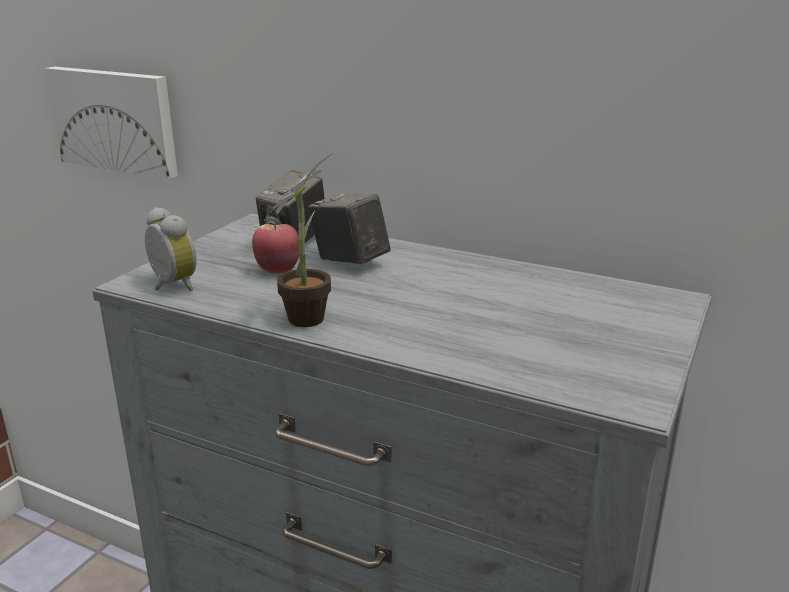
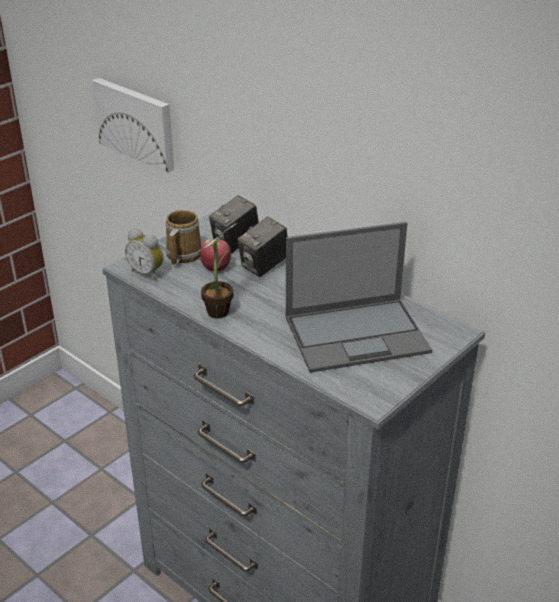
camera: 15 degrees right, 10 degrees up
(171, 286) = (147, 273): alarm clock -> alarm clock turned 150 degrees clockwise
(219, 261) = (182, 255): none -> mug
(349, 261) = (264, 266): camera -> camera turned 105 degrees counterclockwise
(540, 319) = (358, 334): none -> laptop

